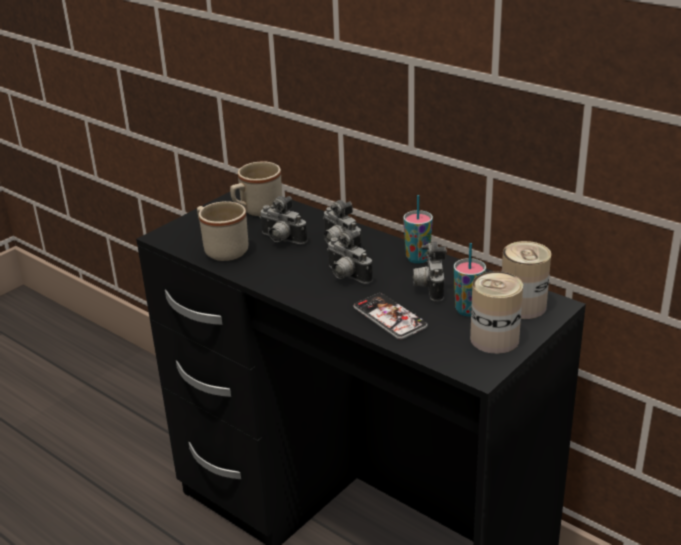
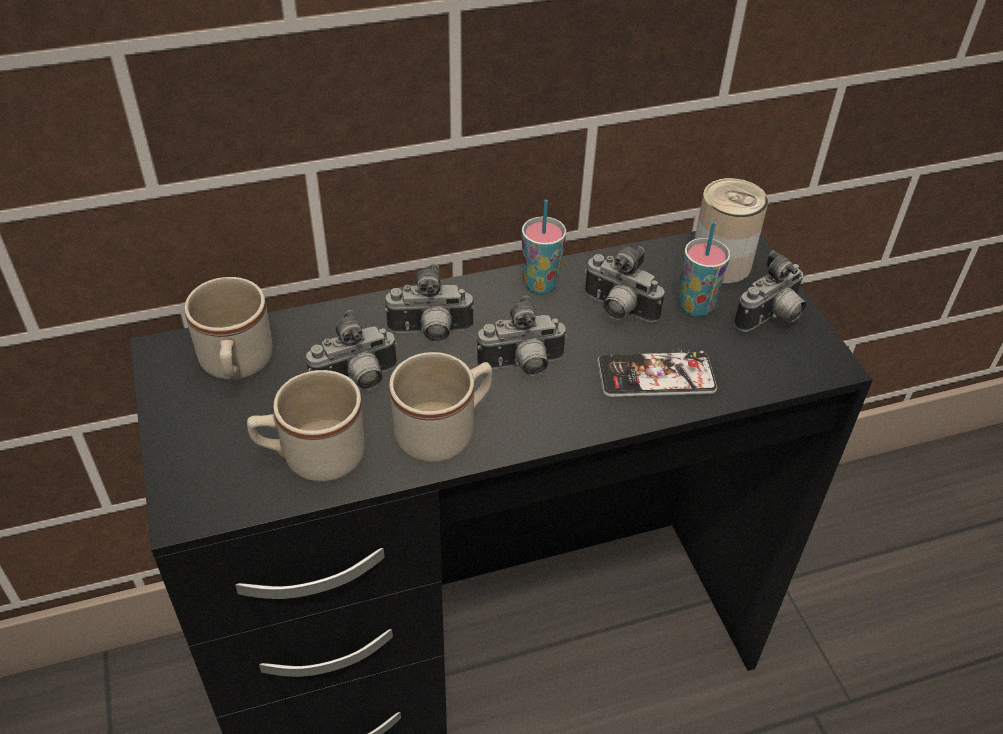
camera: 60 degrees left, 15 degrees up
(275, 273) = (445, 431): none -> beige mug
(494, 339) = (771, 318): can -> camera

